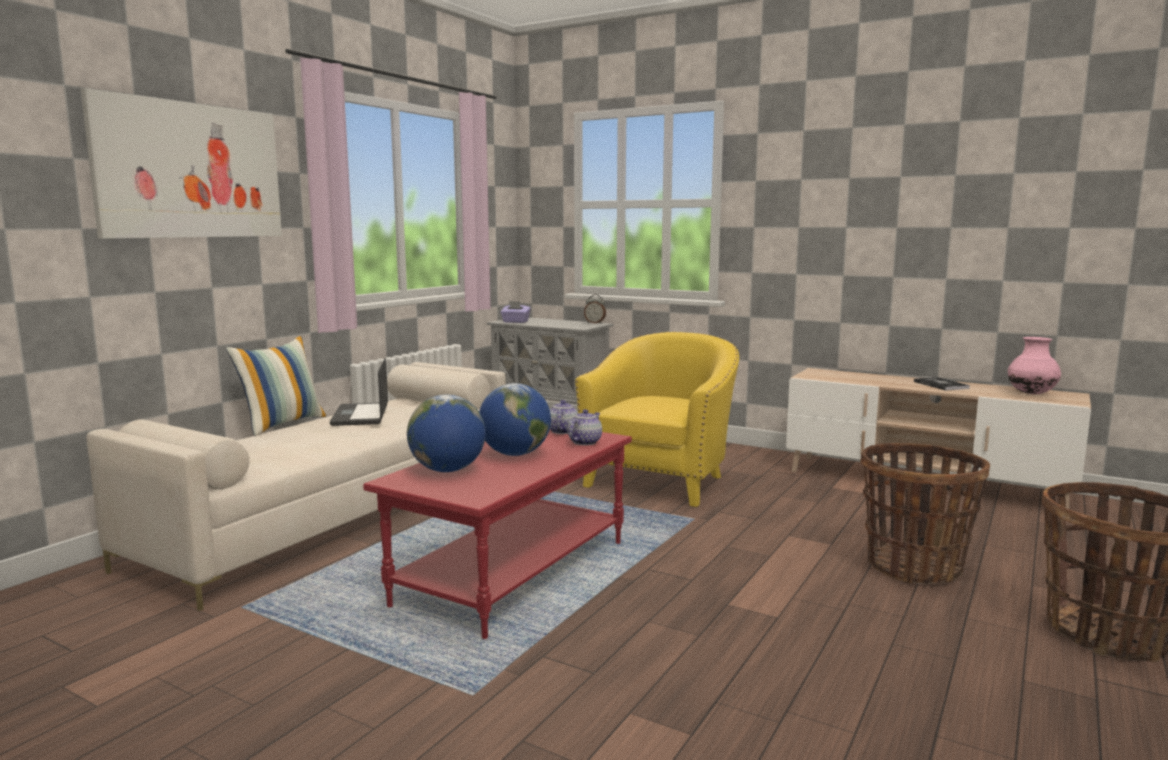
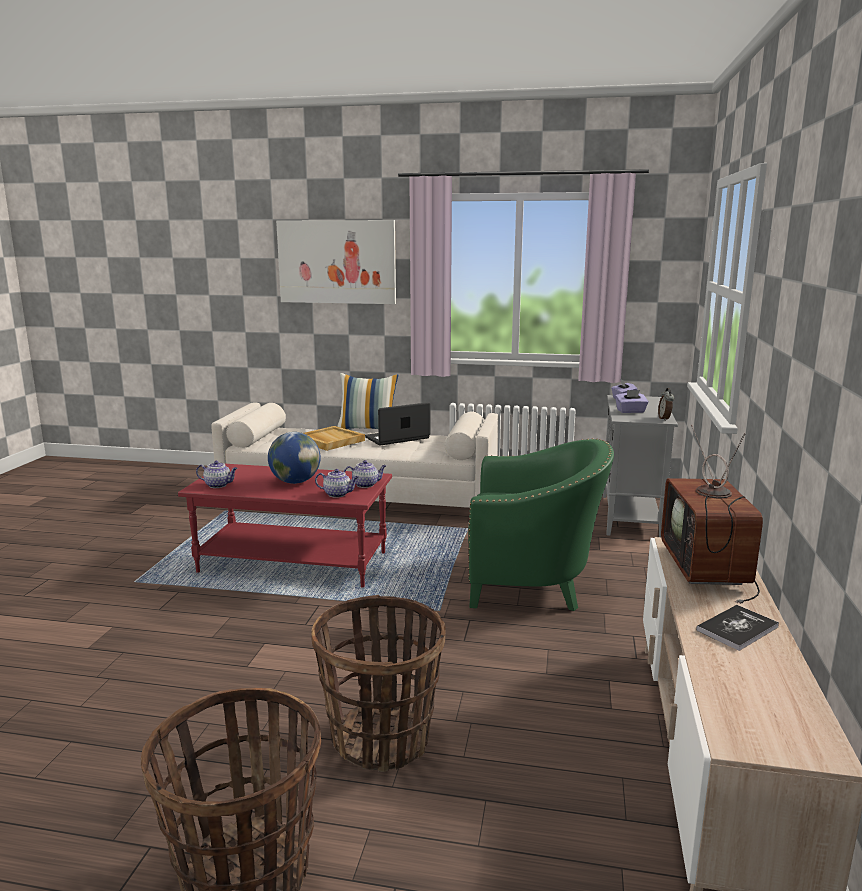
camera: 70 degrees right, 5 degrees up
(310, 440) = (330, 441): none -> beige tray
(447, 470) = (252, 473): globe -> none
(479, 487) = (218, 485): none -> teapot
(558, 324) = (631, 411): none -> purple tissue box
(662, 481) = (533, 584): yellow armchair -> green armchair
(851, 377) = (709, 568): none -> television
(1031, 393) = (768, 706): pink vase -> none

